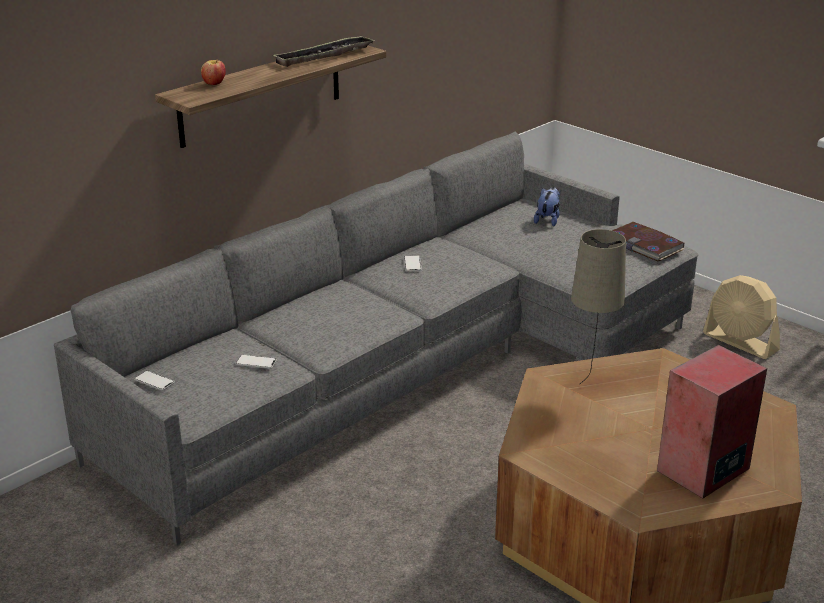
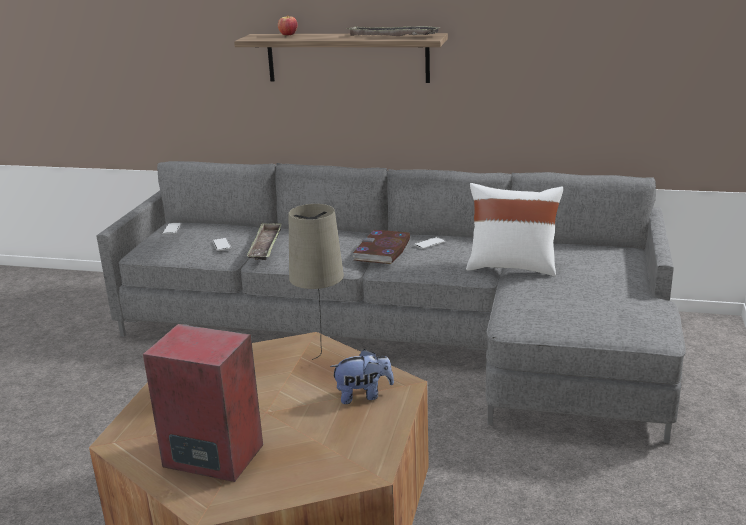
camera: 60 degrees right, 5 degrees down
(294, 340) = (265, 246): none -> tray
(500, 250) = (512, 266): none -> white pillow
(548, 220) = (605, 267): plush toy -> plush toy (363, 395)
(645, 245) = (633, 320): book -> book (382, 250)
(740, 342) = (699, 490): beige fan -> none

